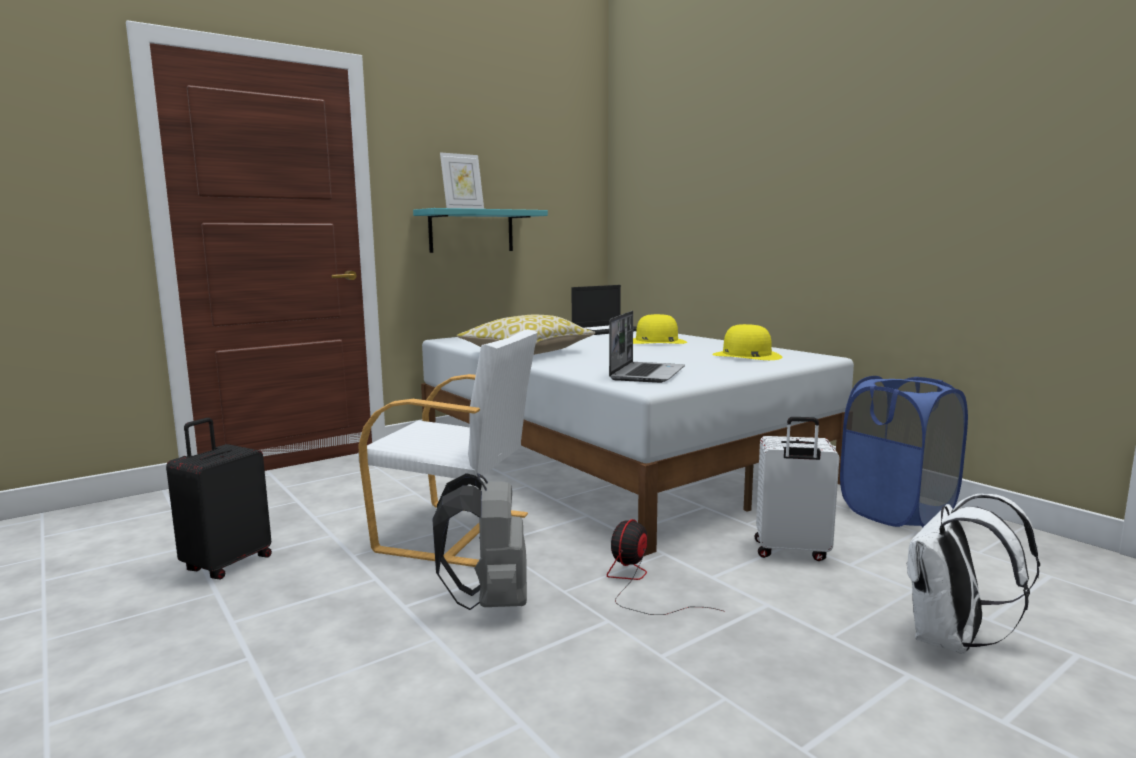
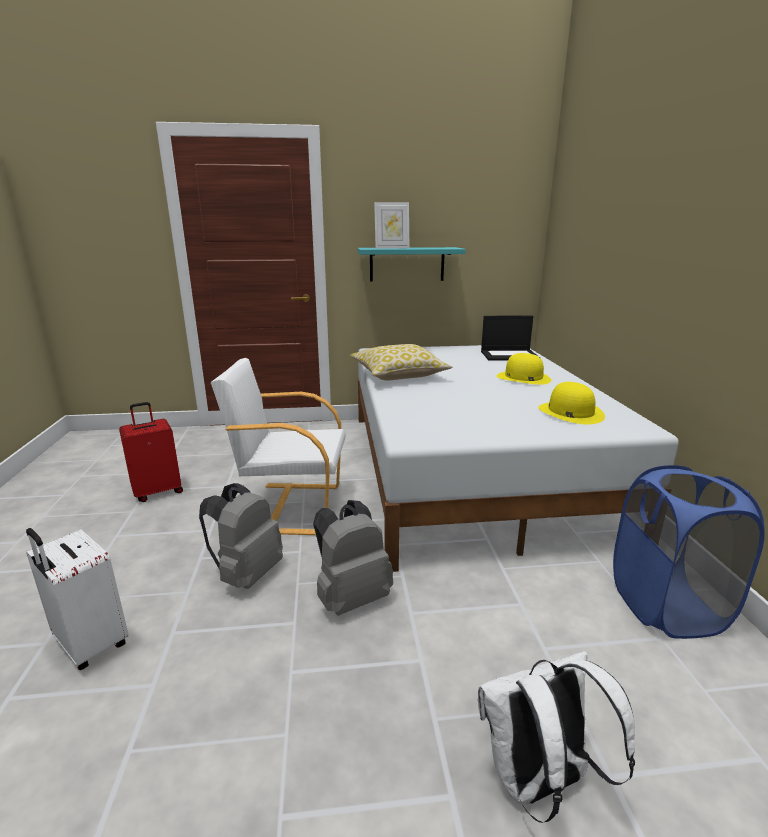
camera: 30 degrees right, 10 degrees up
(227, 564) = (158, 491): black suitcase -> red suitcase
(456, 533) = (291, 507): white armchair -> white armchair turned 135 degrees clockwise
(638, 583) = (351, 597): fan -> grey backpack
(646, 374) = (438, 421): laptop -> none
(791, 551) = (506, 612): white suitcase -> white suitcase (89, 645)

